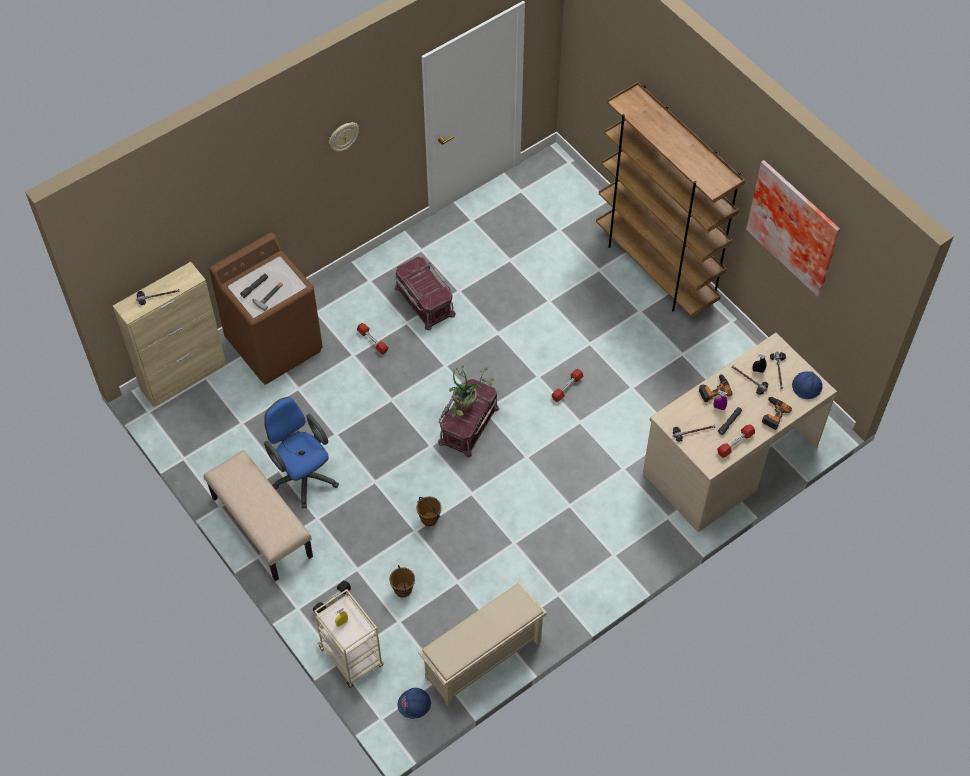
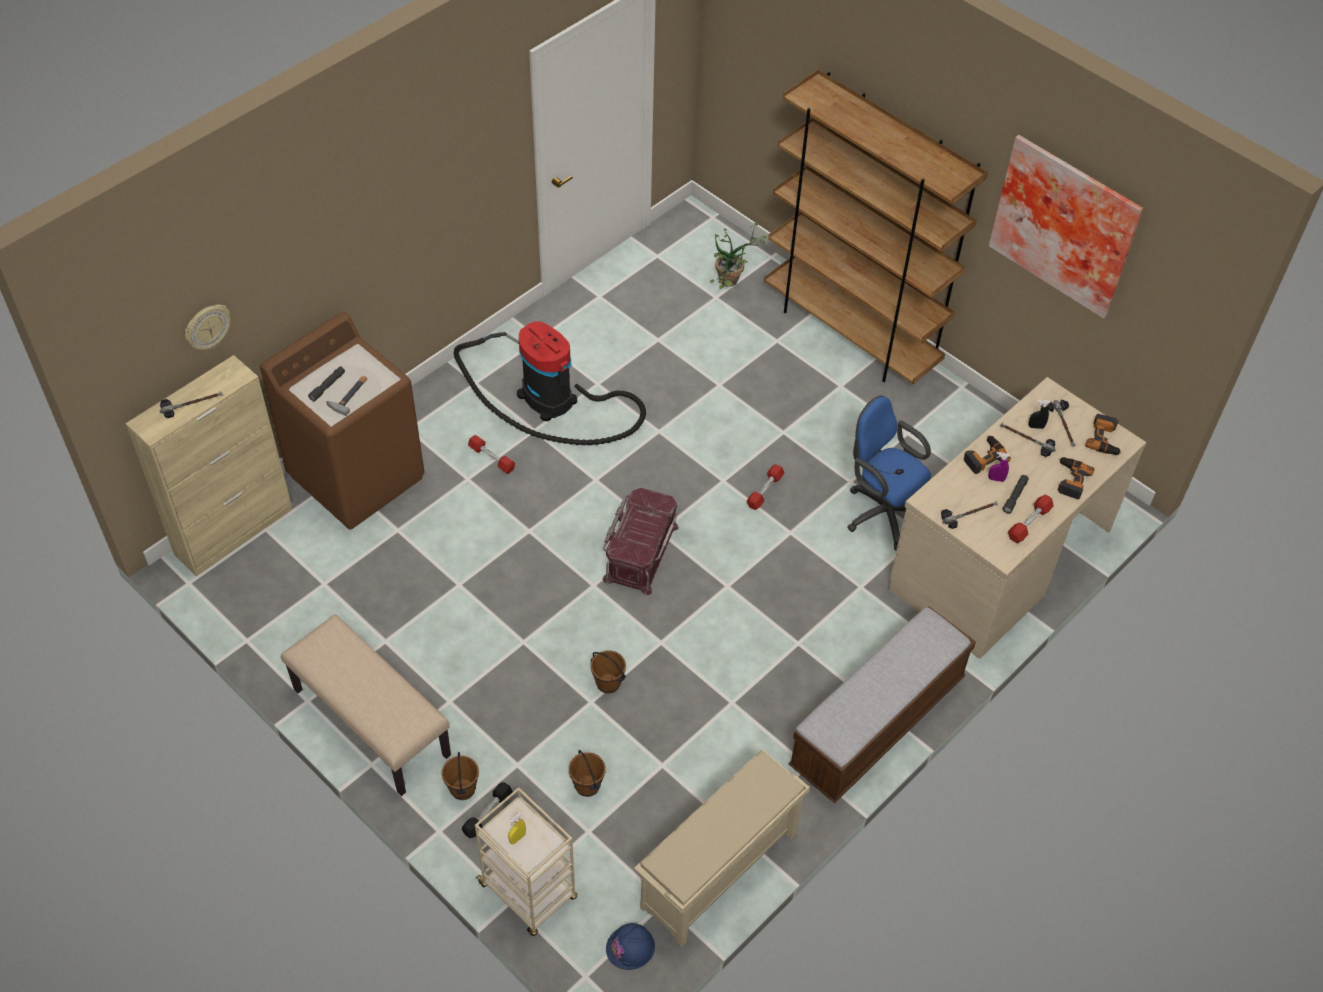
camera: 10 degrees left, 5 degrees down
(303, 475) = (421, 645): blue office chair -> blue office chair (881, 512)
(318, 581) = (463, 789): none -> brown bucket
(343, 136) = (432, 168): wall clock -> wall clock (207, 327)
(424, 301) = (553, 401): red storage box -> vacuum cleaner
(466, 408) = (639, 526): potted plant -> potted plant (731, 283)
(614, 570) = (876, 723): none -> bench
(807, 385) = (1105, 439): blue hard hat -> power drill

